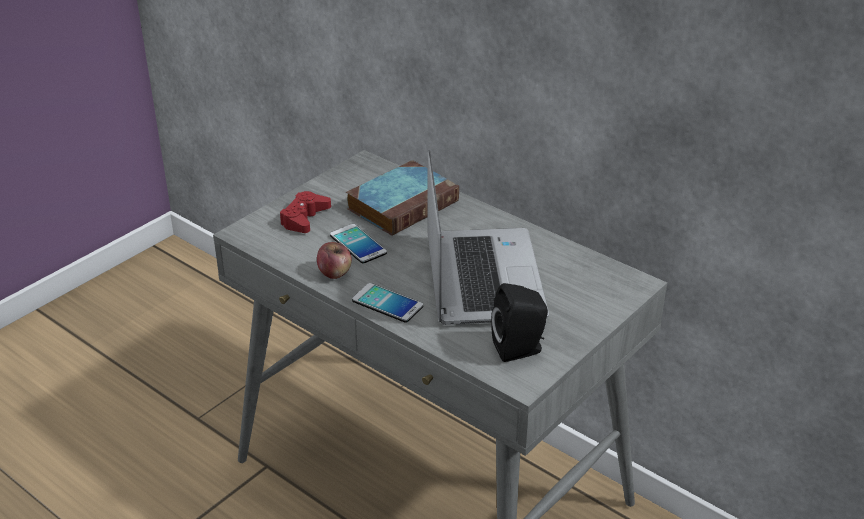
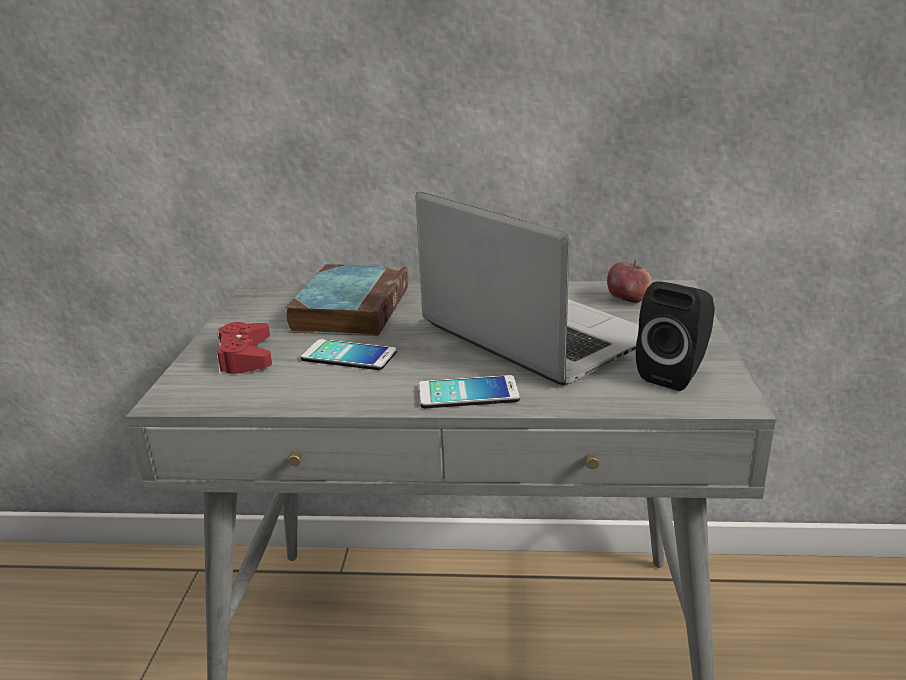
camera: 35 degrees left, 10 degrees down
(335, 273) = (358, 390): apple -> apple (628, 299)

